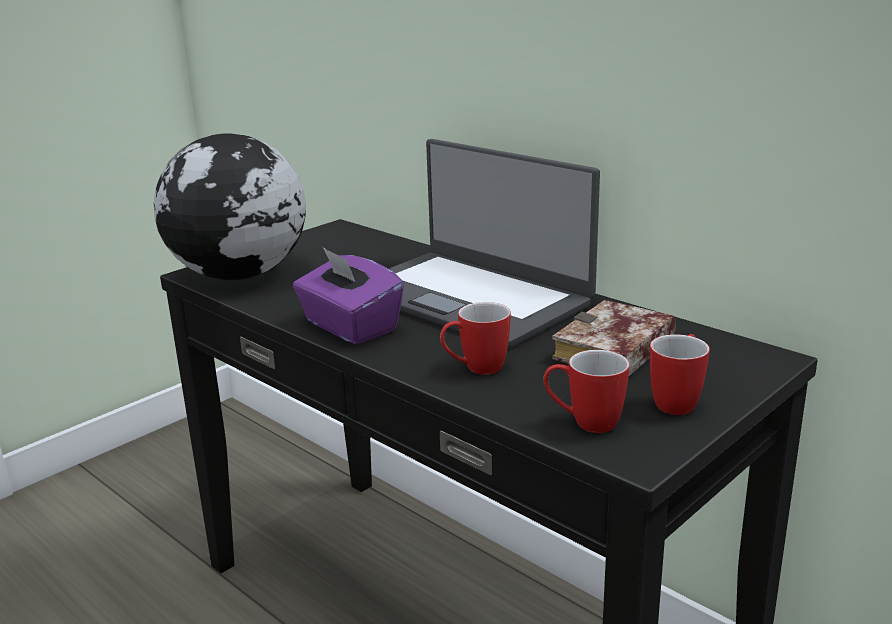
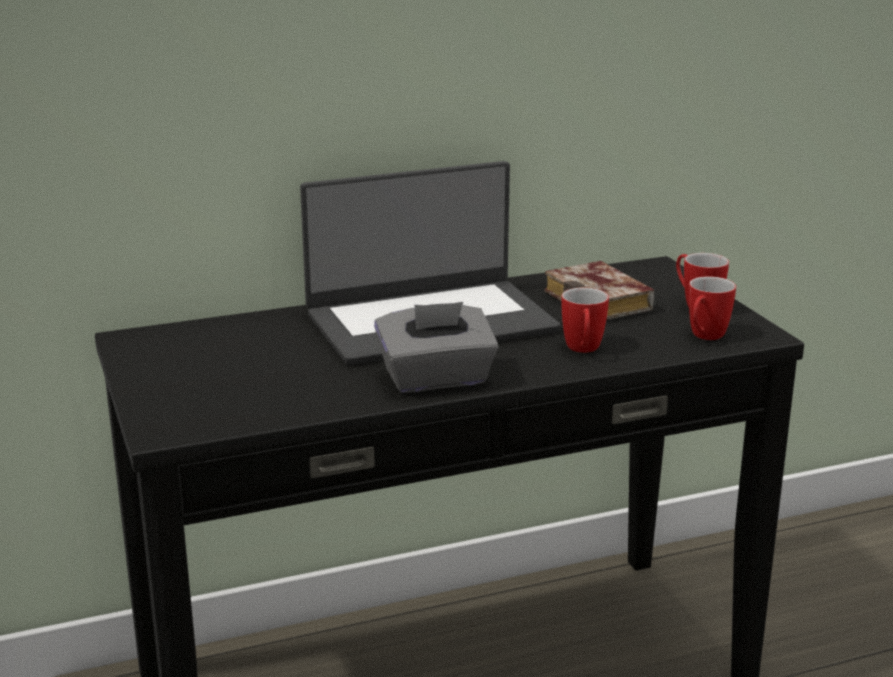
camera: 65 degrees left, 0 degrees up
(239, 276) = (214, 409): globe -> none
(349, 327) = (436, 379): purple tissue box -> grey tissue box

